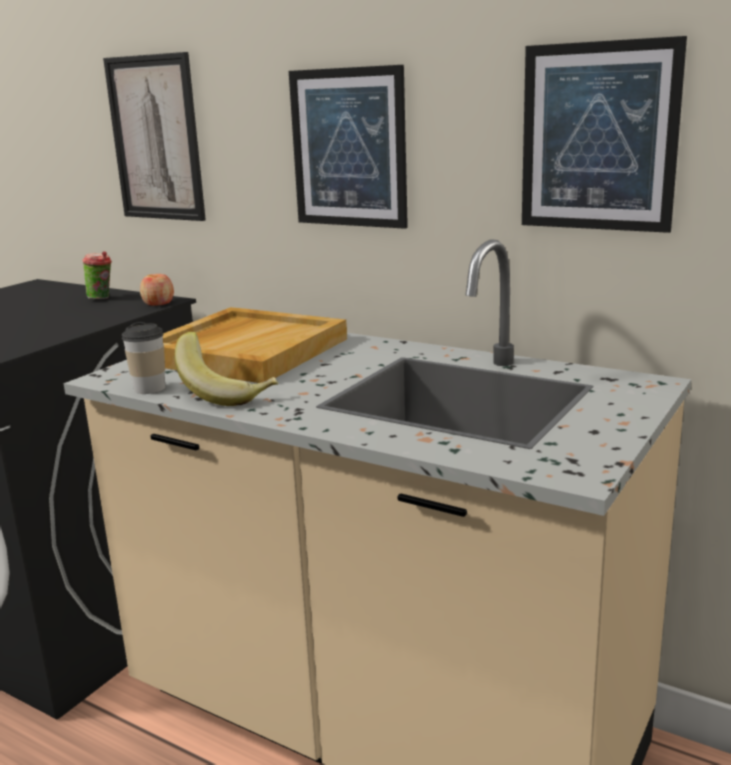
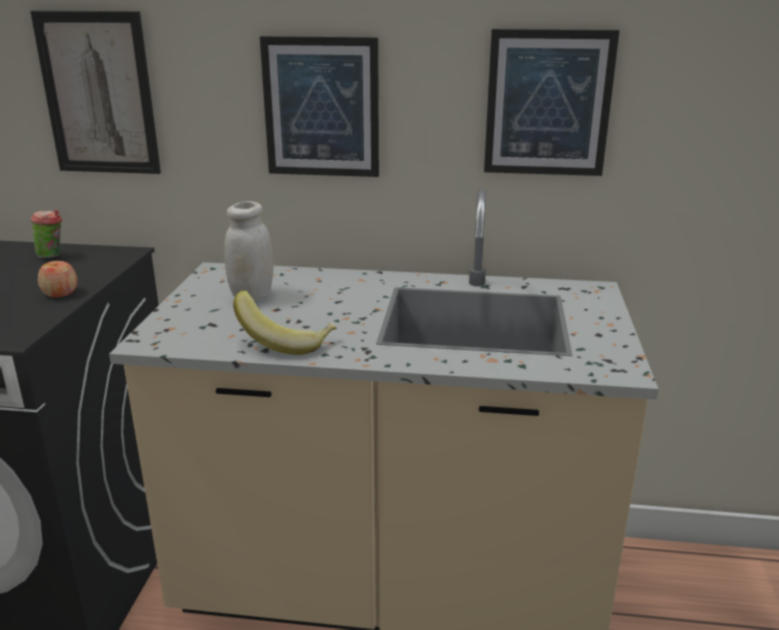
camera: 25 degrees left, 5 degrees up
(149, 388) = (206, 347): cup -> none
(158, 303) = (122, 256): apple -> apple (60, 293)
(246, 350) = (252, 296): beige tray -> white jar

